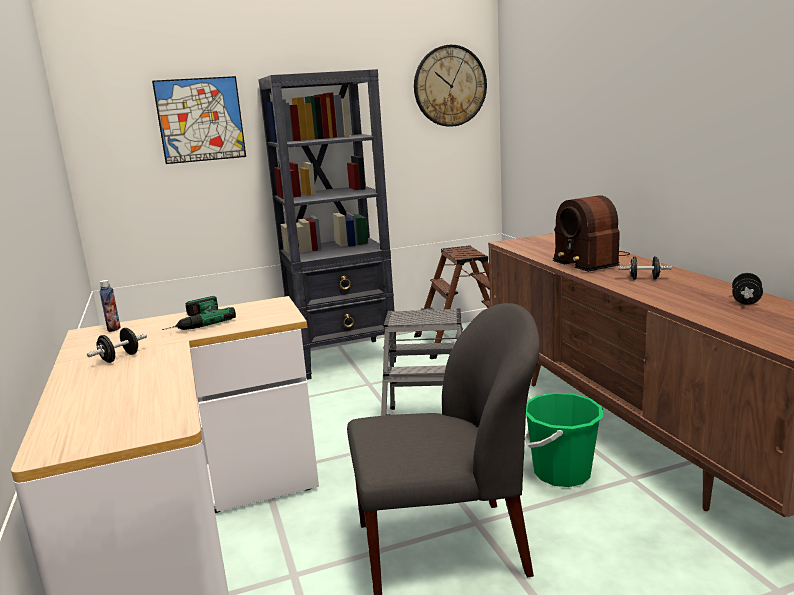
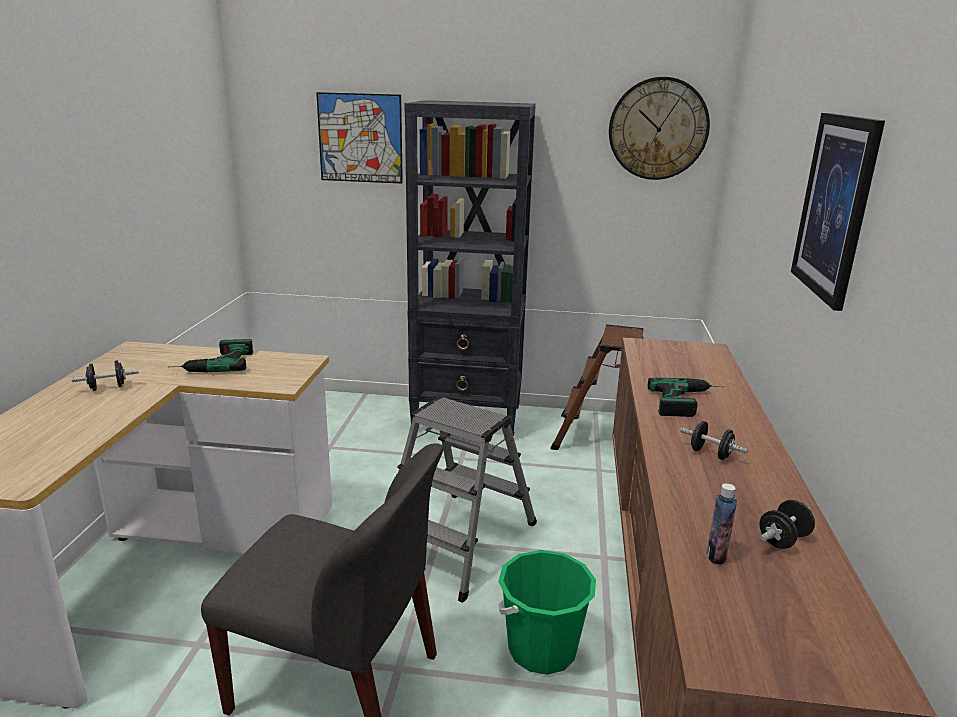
camera: 25 degrees right, 5 degrees up
(114, 328) = (153, 351): bottle -> bottle (716, 555)
(589, 261) = (691, 402): radio -> power drill
(680, 91) = (835, 207): none -> picture

